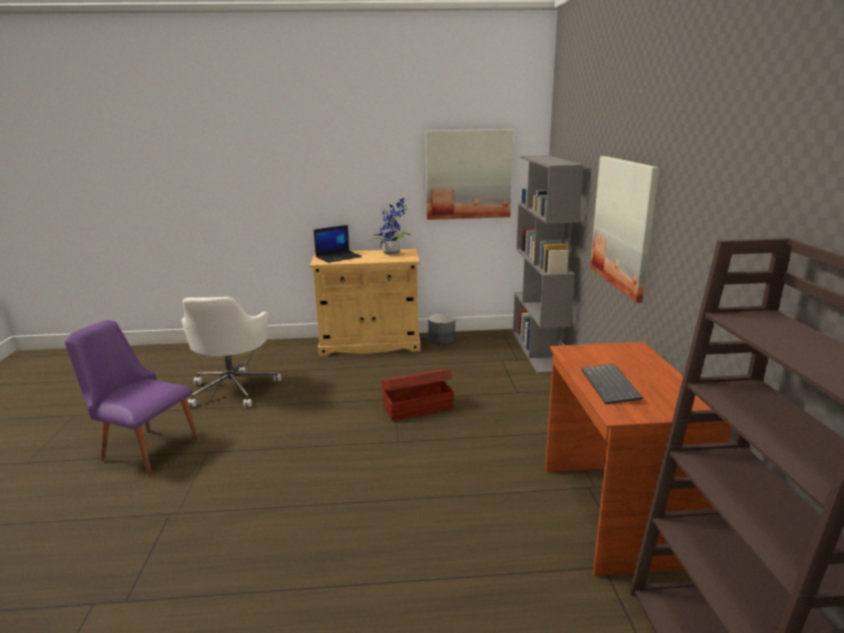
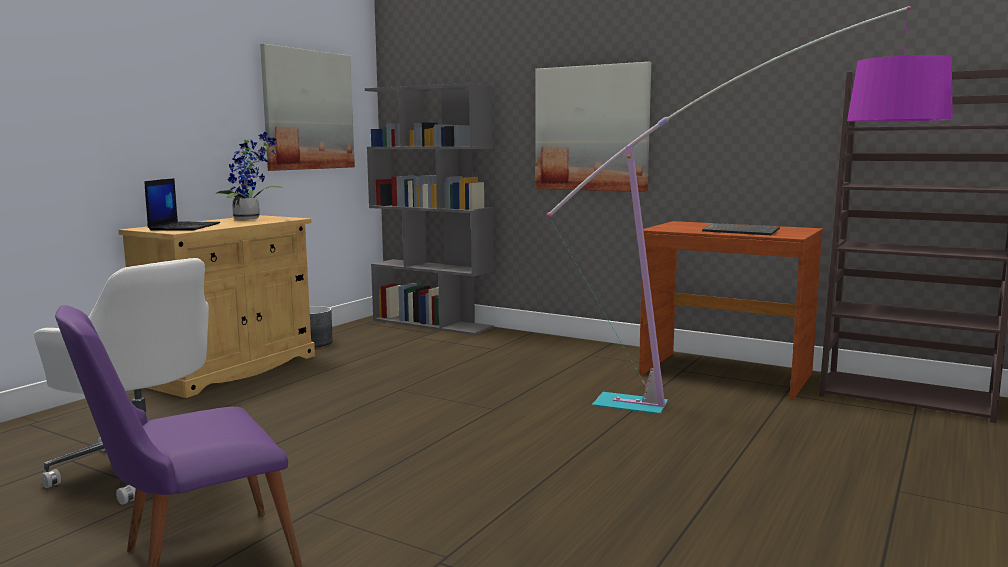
camera: 55 degrees left, 10 degrees down
(417, 407) = (441, 386): brown storage box -> none
(511, 566) = (757, 418): none -> floor lamp

